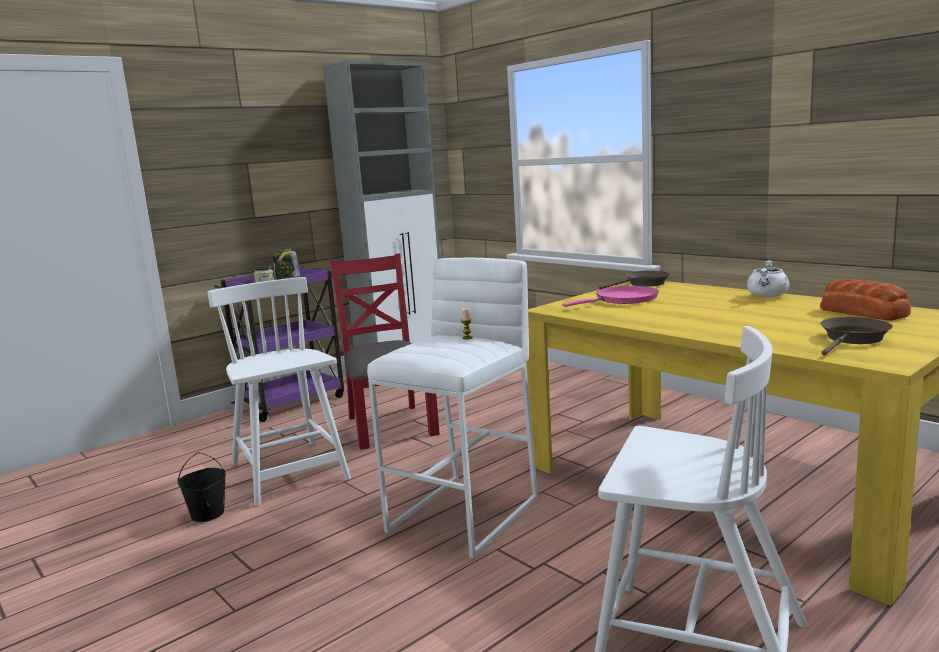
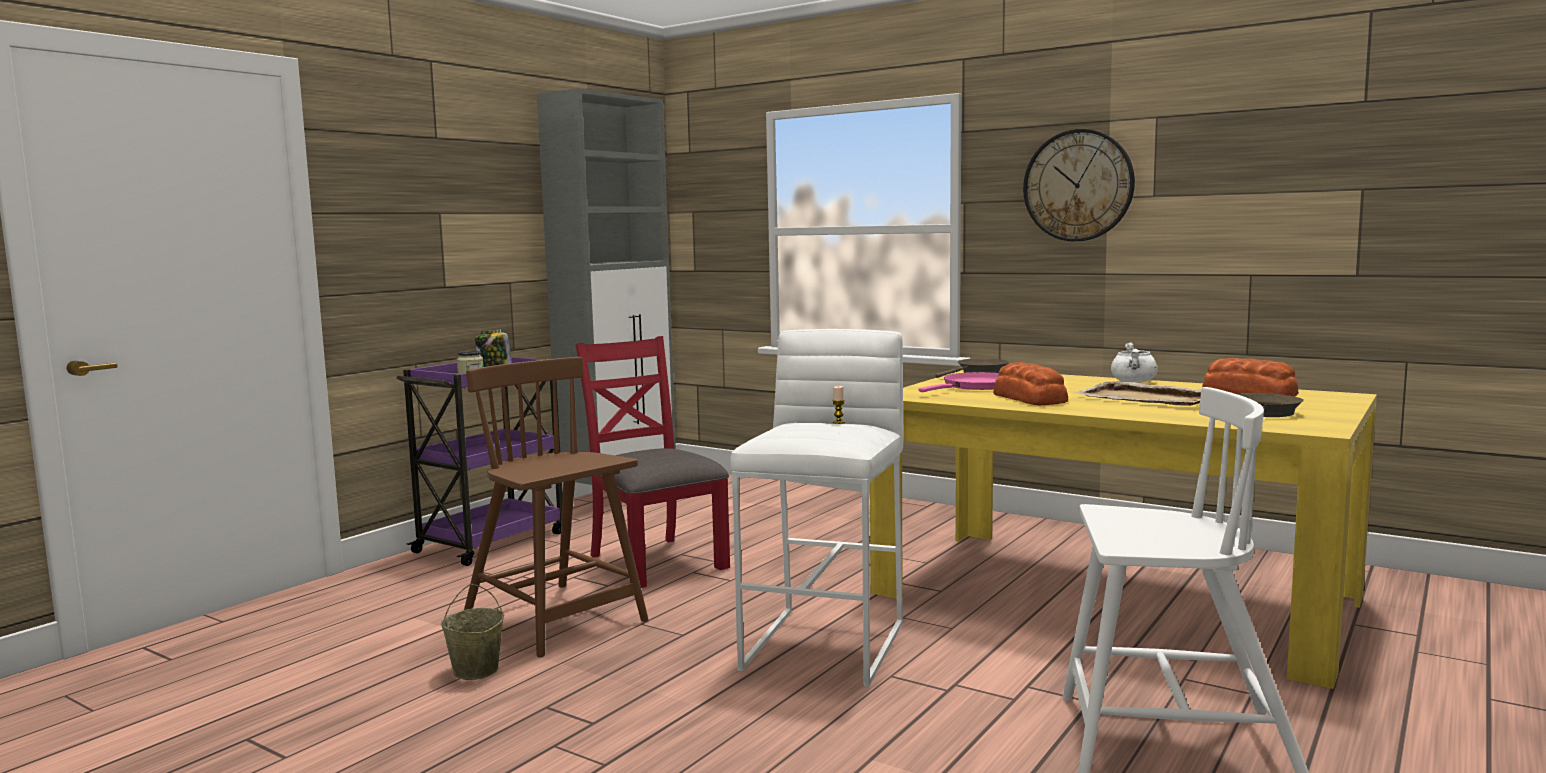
camera: 15 degrees left, 5 degrees down
(207, 514) = (476, 671): black bucket -> beige bucket
(289, 473) = (556, 619): white chair -> brown chair
(652, 314) = (1029, 398): none -> bread
(744, 116) = (1078, 185): none -> wall clock
(759, 317) = (1148, 399): none -> beige tray

